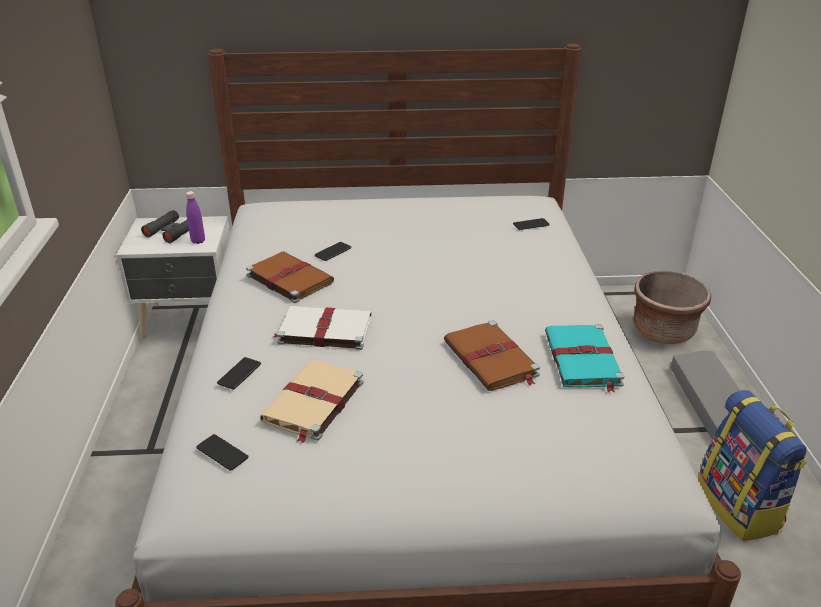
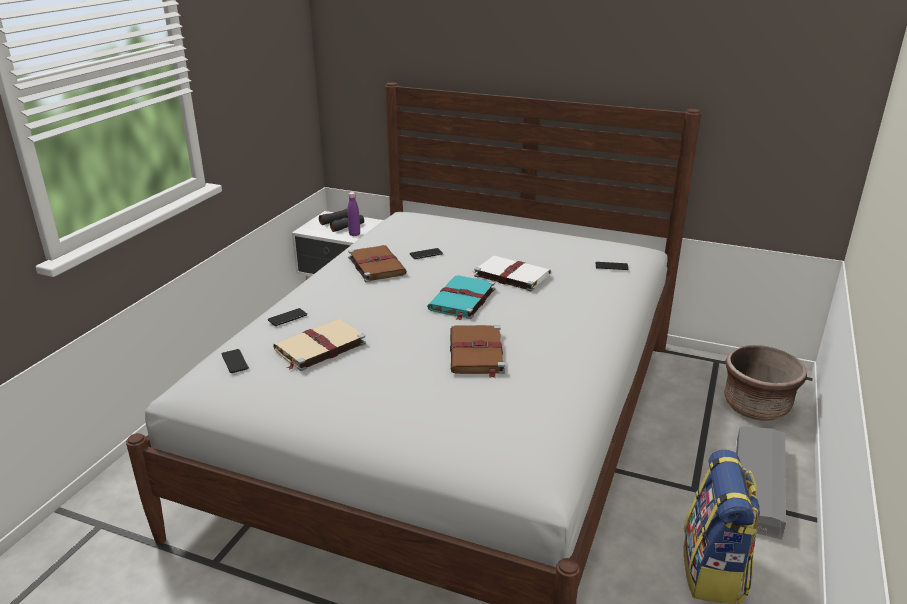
camera: 25 degrees right, 5 degrees down
(323, 330) = (369, 304): white book -> white book (510, 275)
(582, 360) = (553, 372): turquoise book -> turquoise book (461, 300)

